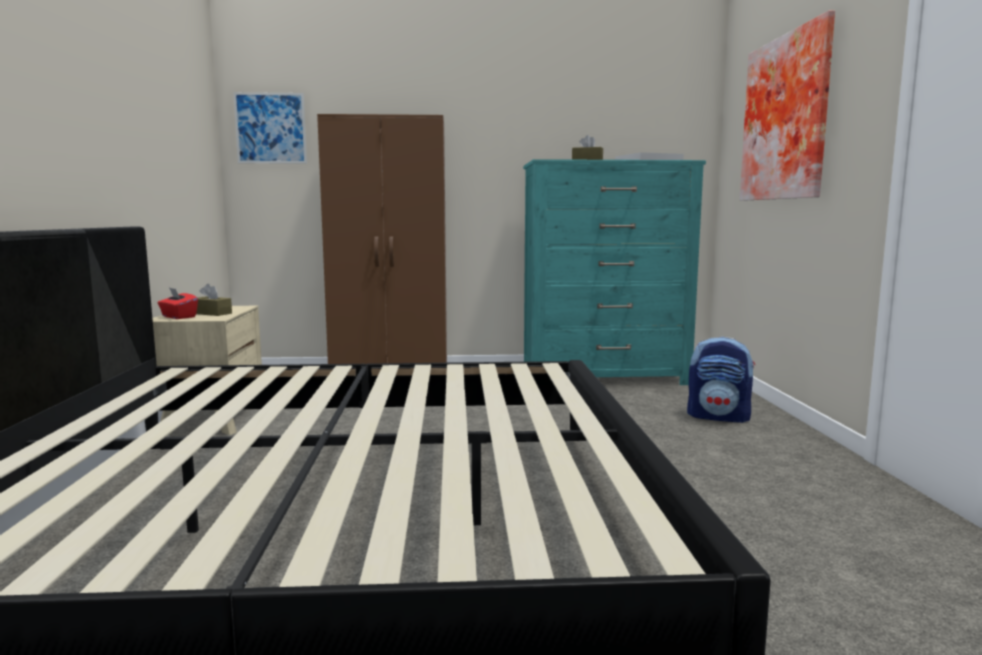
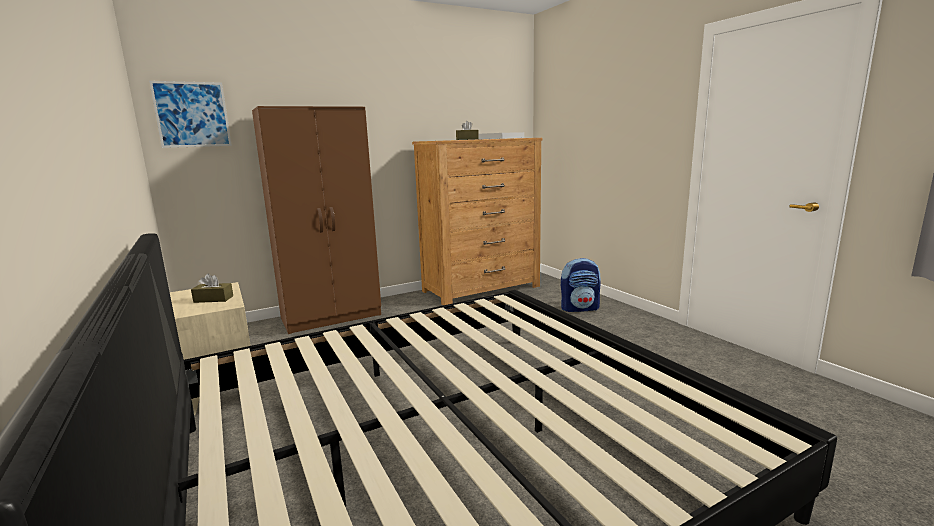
camera: 25 degrees left, 5 degrees up
(178, 317) = (188, 309): red tissue box -> none
(604, 376) = (481, 289): turquoise dresser -> brown dresser
(789, 118) = (600, 112): picture -> none

